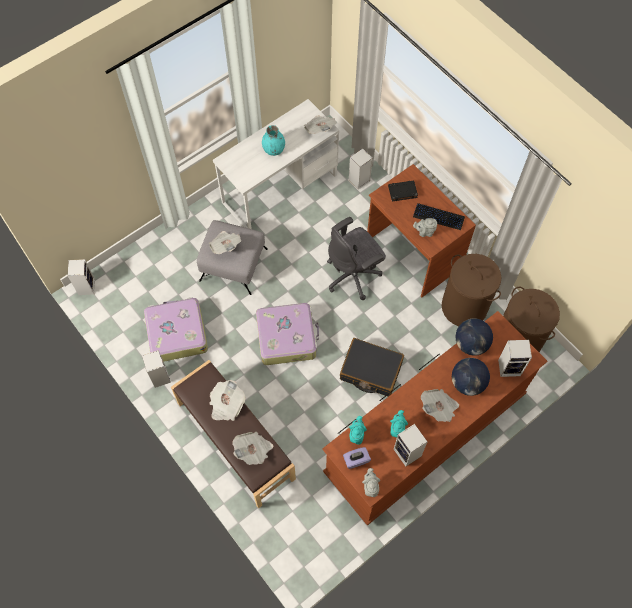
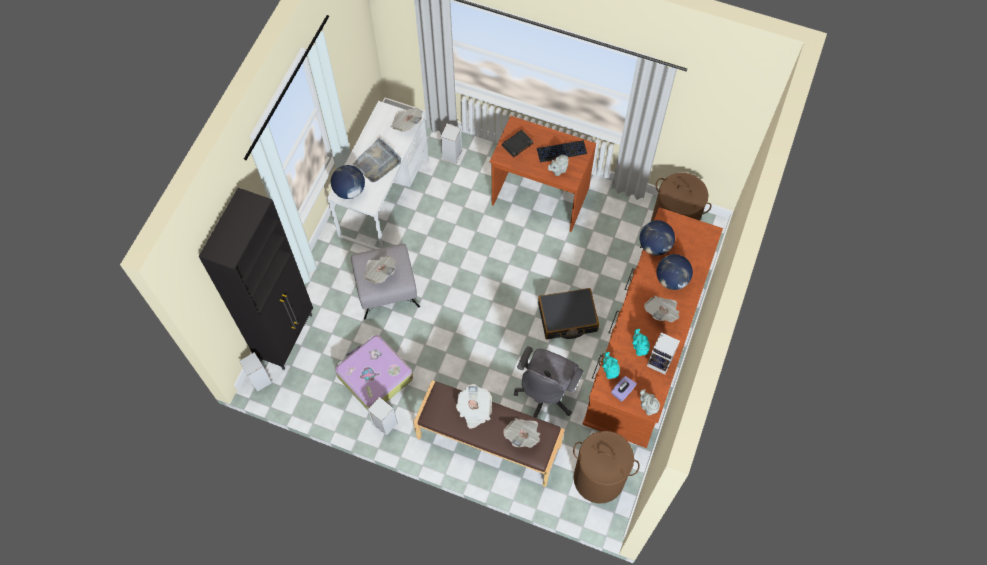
camera: 30 degrees left, 0 degrees up
(129, 263) = (287, 337): none -> black cabinet
(235, 162) = (349, 190): none -> globe
(273, 150) = (377, 162): turquoise vase -> grey tray
(287, 337) = (476, 327): suitcase -> none
(353, 275) = (500, 242): grey office chair -> grey office chair (546, 395)
(464, 306) = (612, 221): brown laundry basket -> brown laundry basket (599, 478)
(510, 367) = (697, 248): speaker -> none

